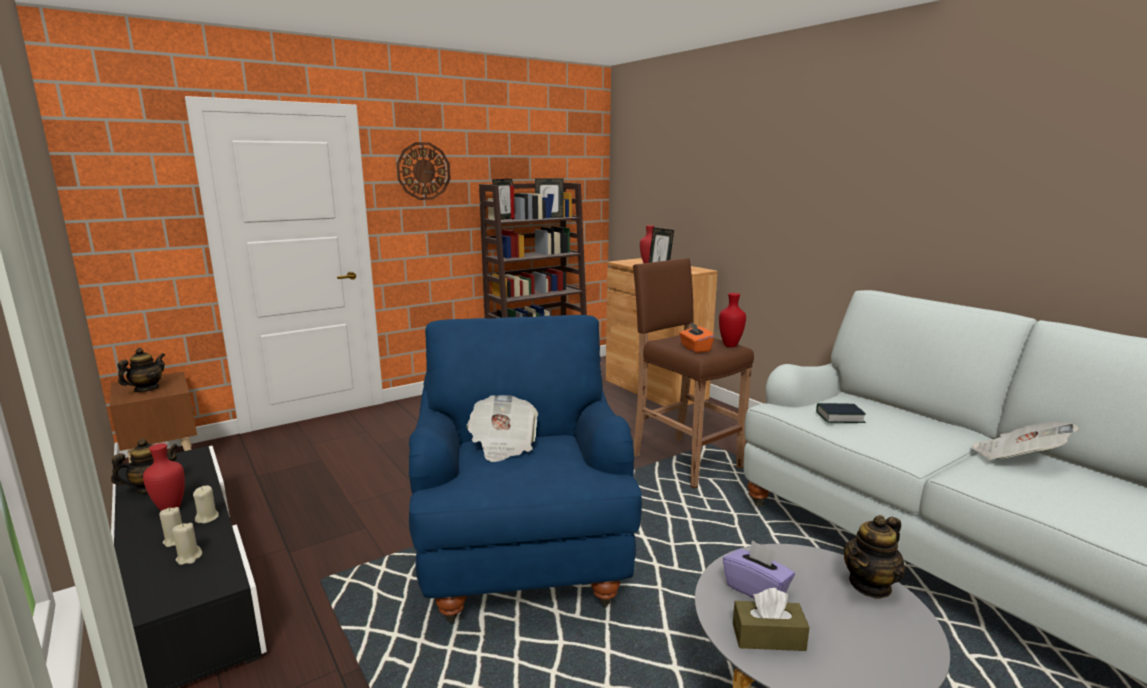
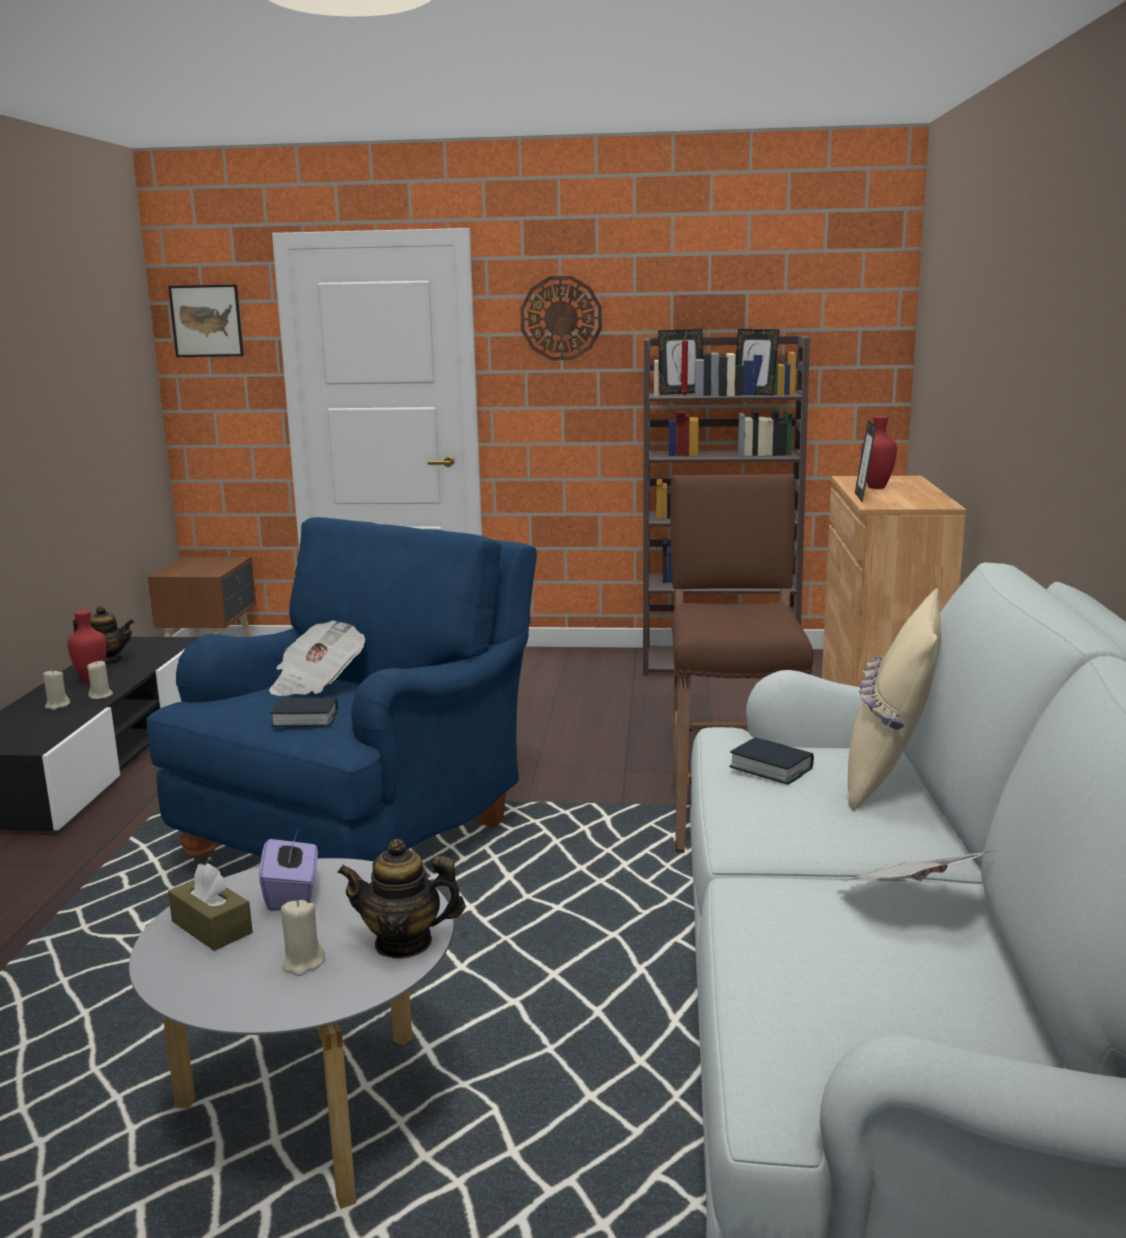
camera: 40 degrees right, 0 degrees up
(119, 170) = (206, 321): none -> picture
(146, 389) = (195, 567): teapot -> none
(189, 558) = (44, 721): beige candle -> beige candle (303, 963)
(557, 470) = (305, 719): none -> book
(695, 349) = (712, 624): orange tissue box -> none
(731, 345) = (779, 630): red vase -> none
(879, 406) = (890, 776): none -> beige pillow

